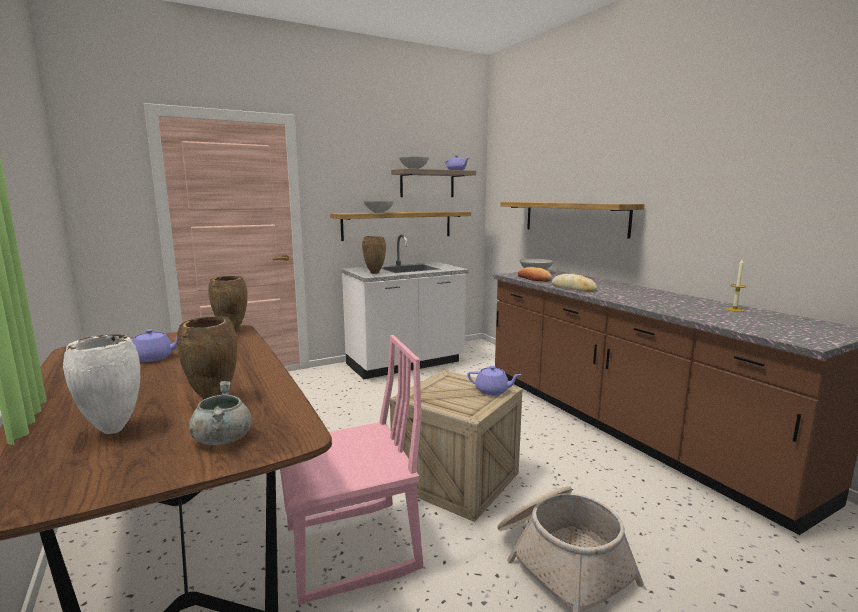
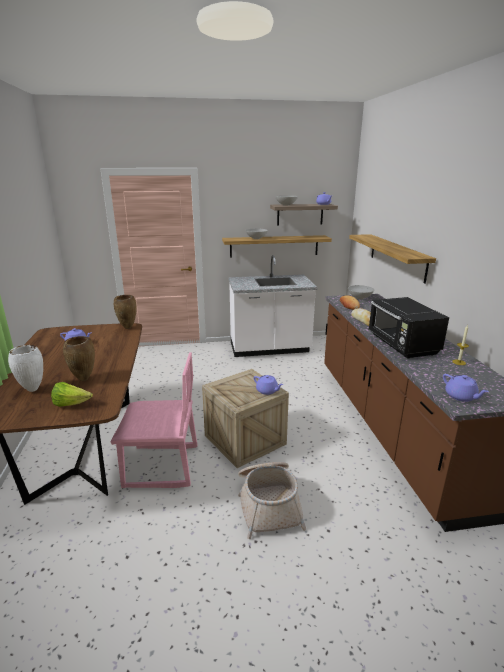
camera: 20 degrees right, 10 degrees up
(222, 439) = (71, 404): grey cooking pot -> lettuce
(375, 273) = (245, 285): brown vase -> none
(652, 303) = (402, 345): none -> black microwave
(795, 335) = (461, 396): none -> purple teapot

